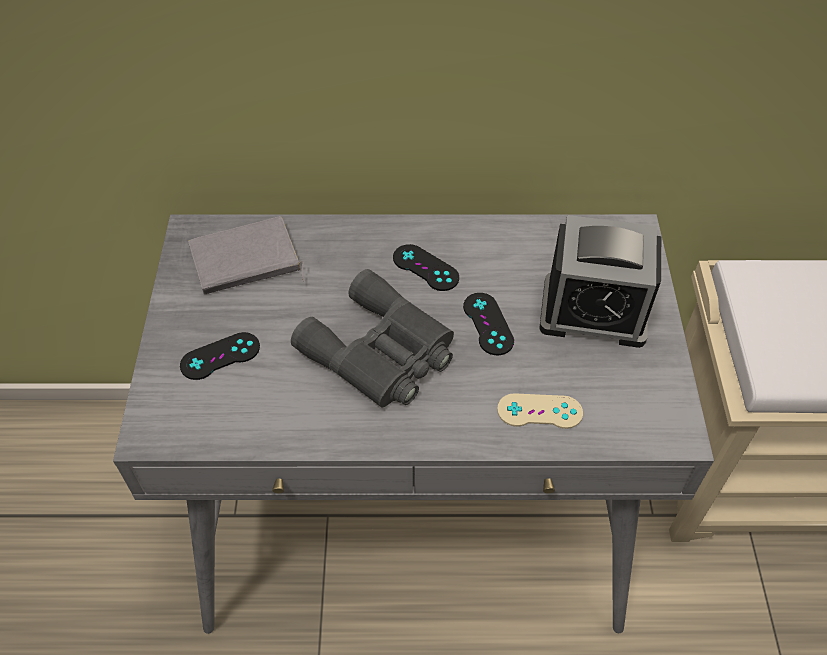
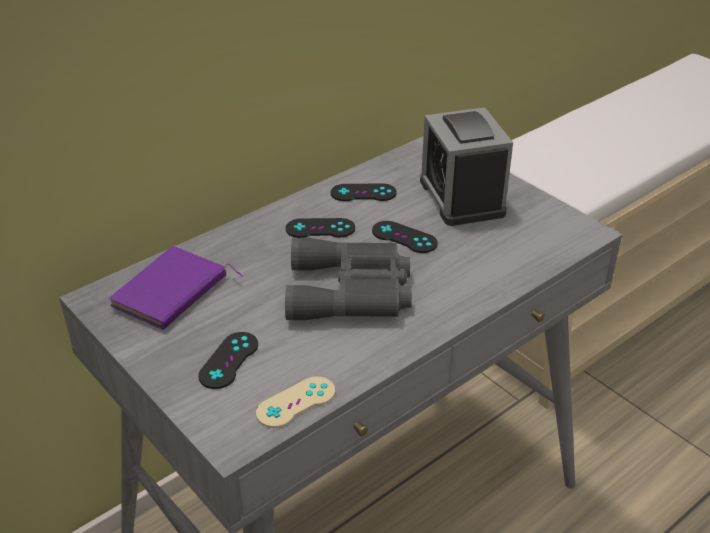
camera: 40 degrees left, 15 degrees down
(246, 263) = (172, 294): grey book -> purple book
(505, 250) = (363, 193): none -> black game controller
(539, 411) = (497, 265): beige game controller -> beige game controller (296, 402)
(593, 311) = (461, 197): alarm clock -> alarm clock turned 105 degrees clockwise

